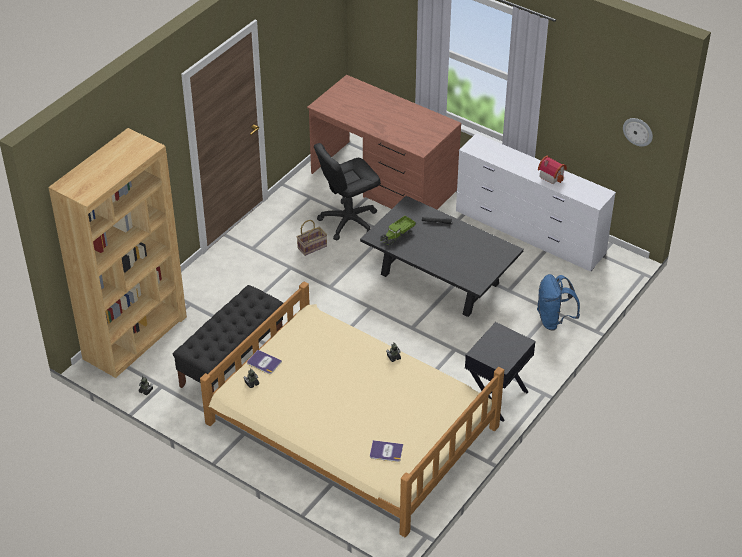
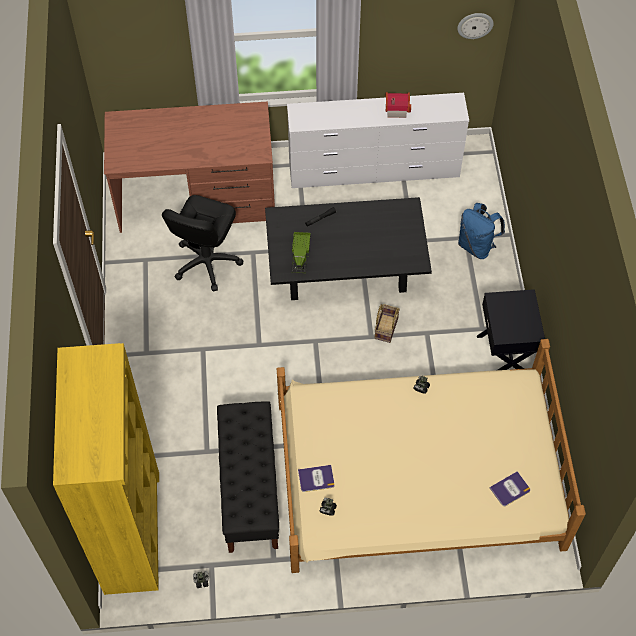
camera: 40 degrees left, 15 degrees up
(135, 337) = (132, 531): brown bookcase -> yellow bookcase
(312, 246) = (200, 312): basket -> basket (385, 327)

